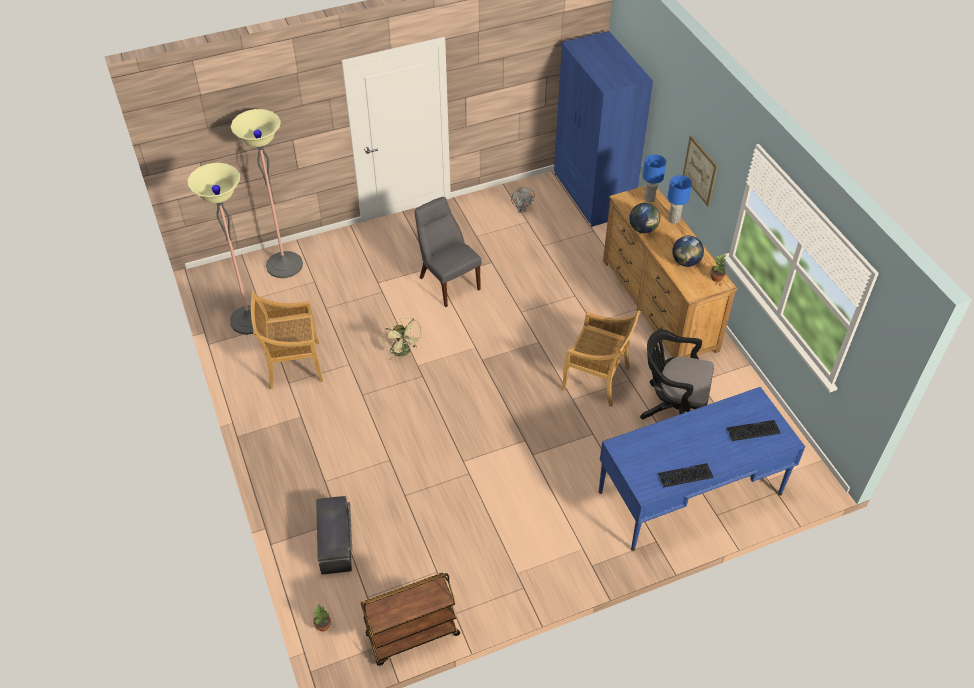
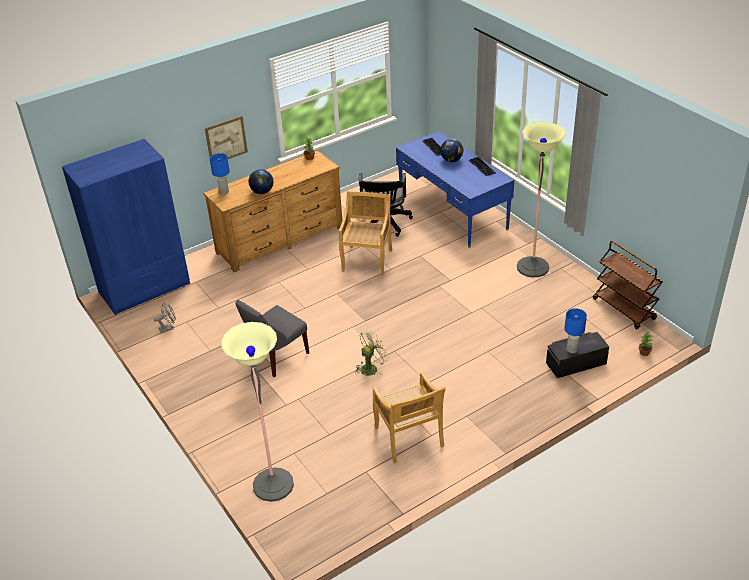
camera: 100 degrees left, 10 degrees down
(249, 320) = (360, 490): floor lamp -> floor lamp (532, 267)
(674, 220) = (248, 179): blue table lamp -> blue table lamp (572, 349)
(685, 262) = (296, 171): globe -> globe (451, 160)

